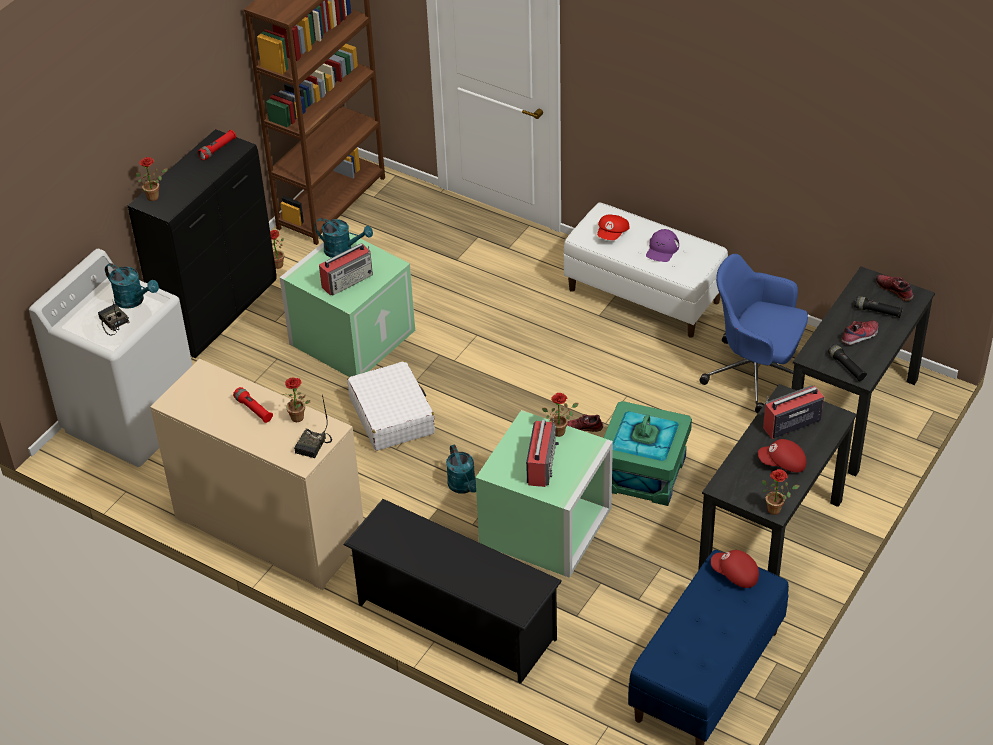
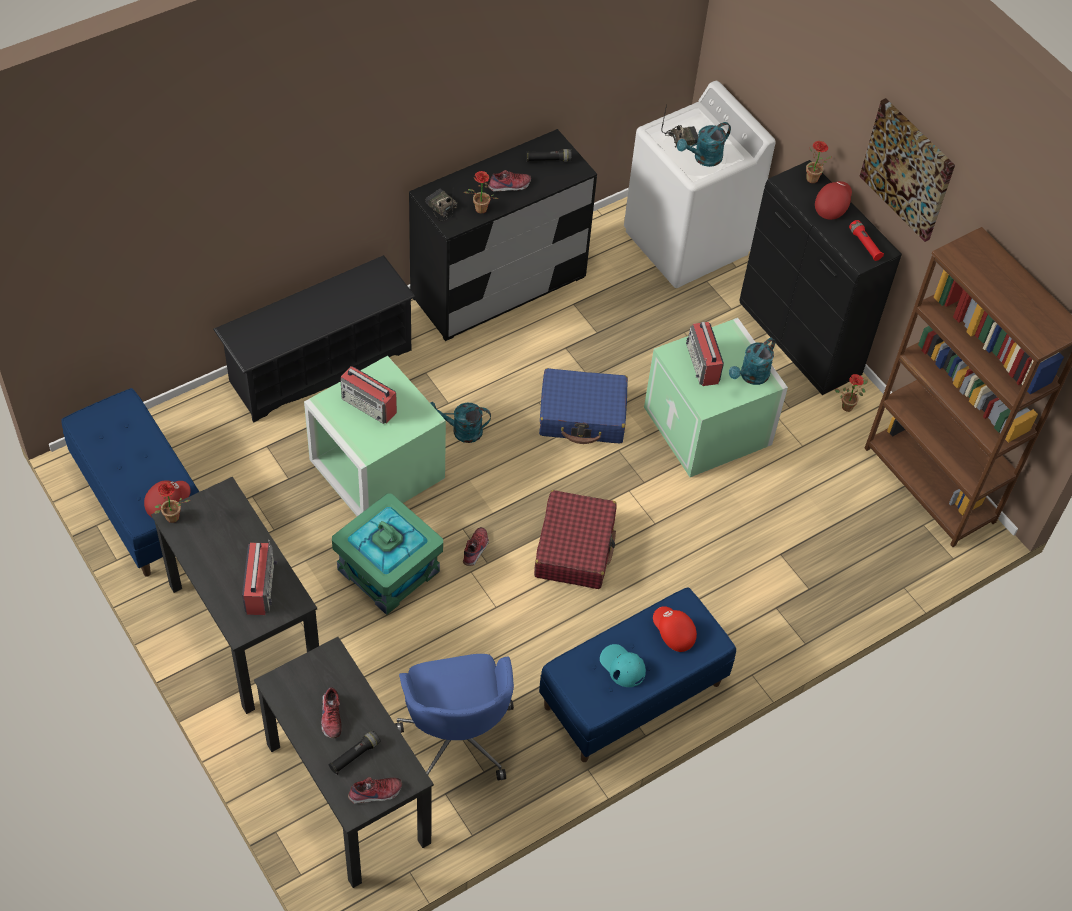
camera: 110 degrees right, 10 degrees up
(183, 72) = (908, 169): none -> picture
(253, 409) = (509, 186): red flashlight -> shoe
(270, 530) = (498, 287): beige dresser -> black dresser
(392, 415) = (582, 415): white suitcase -> blue suitcase
(535, 371) = (575, 547): none -> red suitcase
(561, 430) = (399, 437): potted plant -> none
(644, 295) = (632, 696): white bench -> blue bench
(662, 249) = (622, 666): purple cap -> turquoise cap
(755, 373) = (457, 736): blue office chair -> blue office chair turned 120 degrees clockwise
(782, 463) = (218, 553): red cap -> red cap (832, 205)
(846, 367) = (297, 678): black flashlight -> black flashlight (548, 160)

